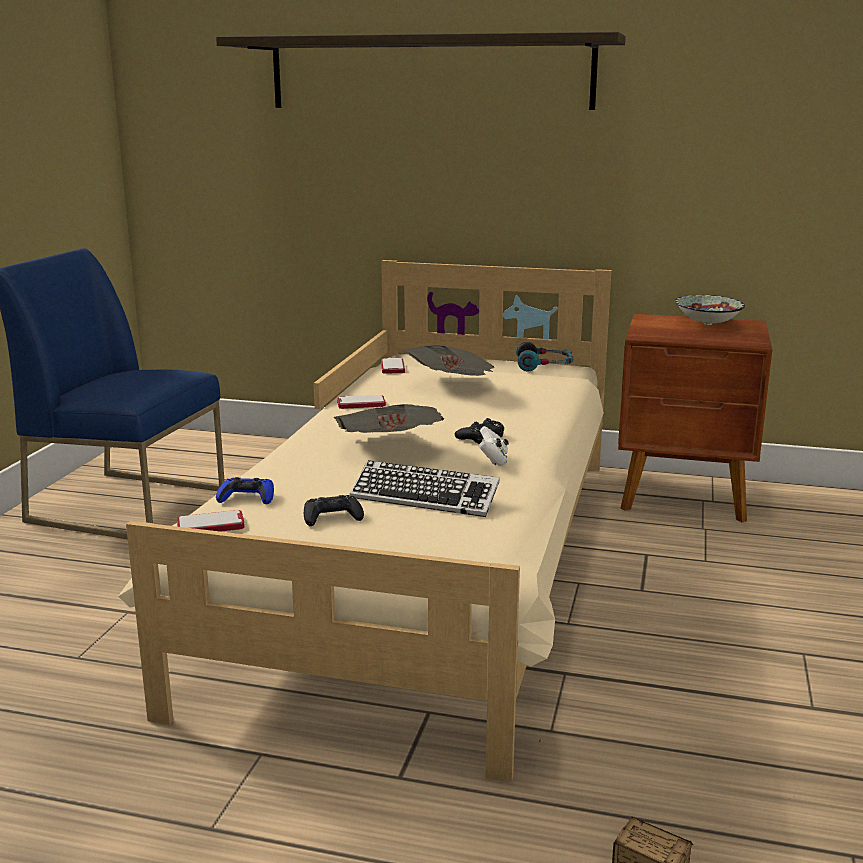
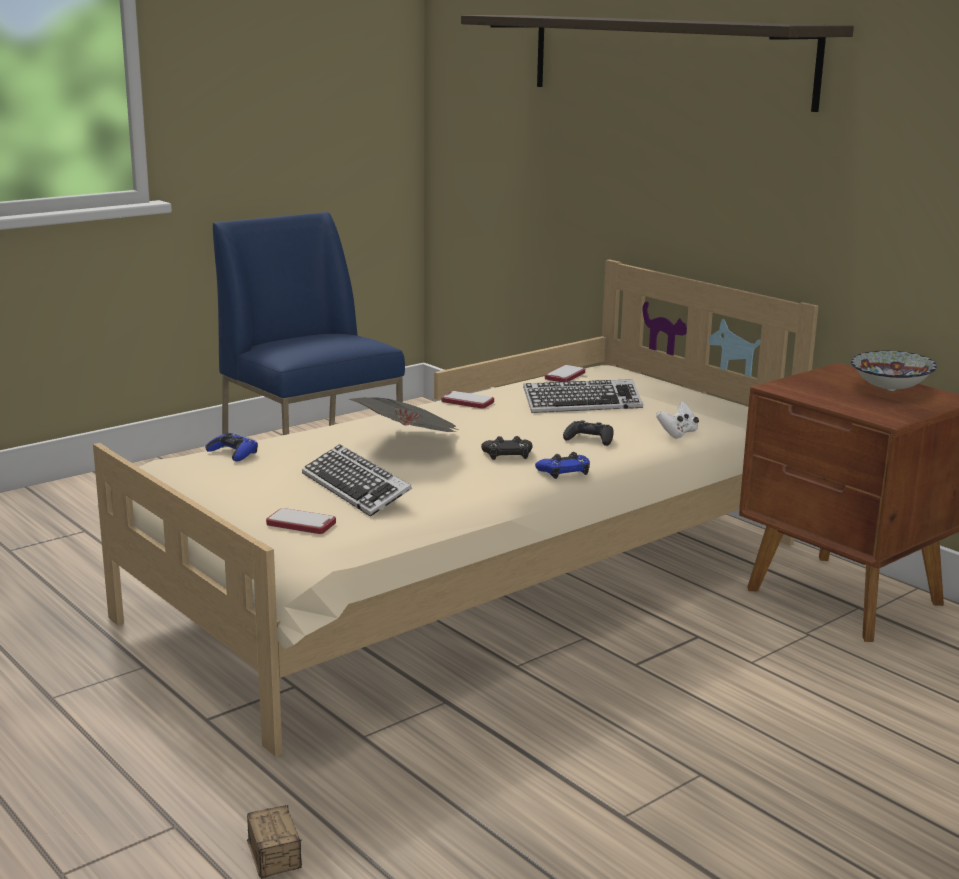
camera: 35 degrees right, 0 degrees up
(210, 525) = (173, 465): phone -> phone (301, 523)
(332, 517) = (260, 483): black game controller -> black game controller (589, 439)
(452, 386) = (582, 404): newspaper -> keyboard
(493, 460) = (475, 476): white game controller -> white game controller (677, 433)
(544, 366) = (718, 405): headphones -> none
(547, 439) = (564, 471): none -> blue game controller

